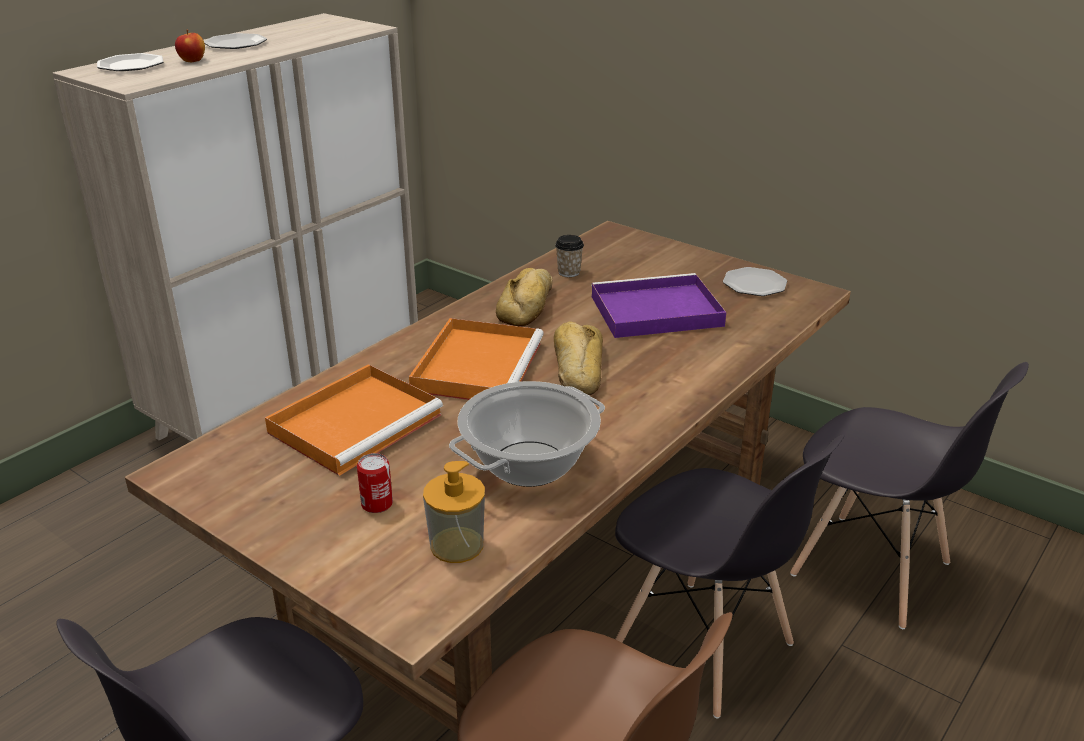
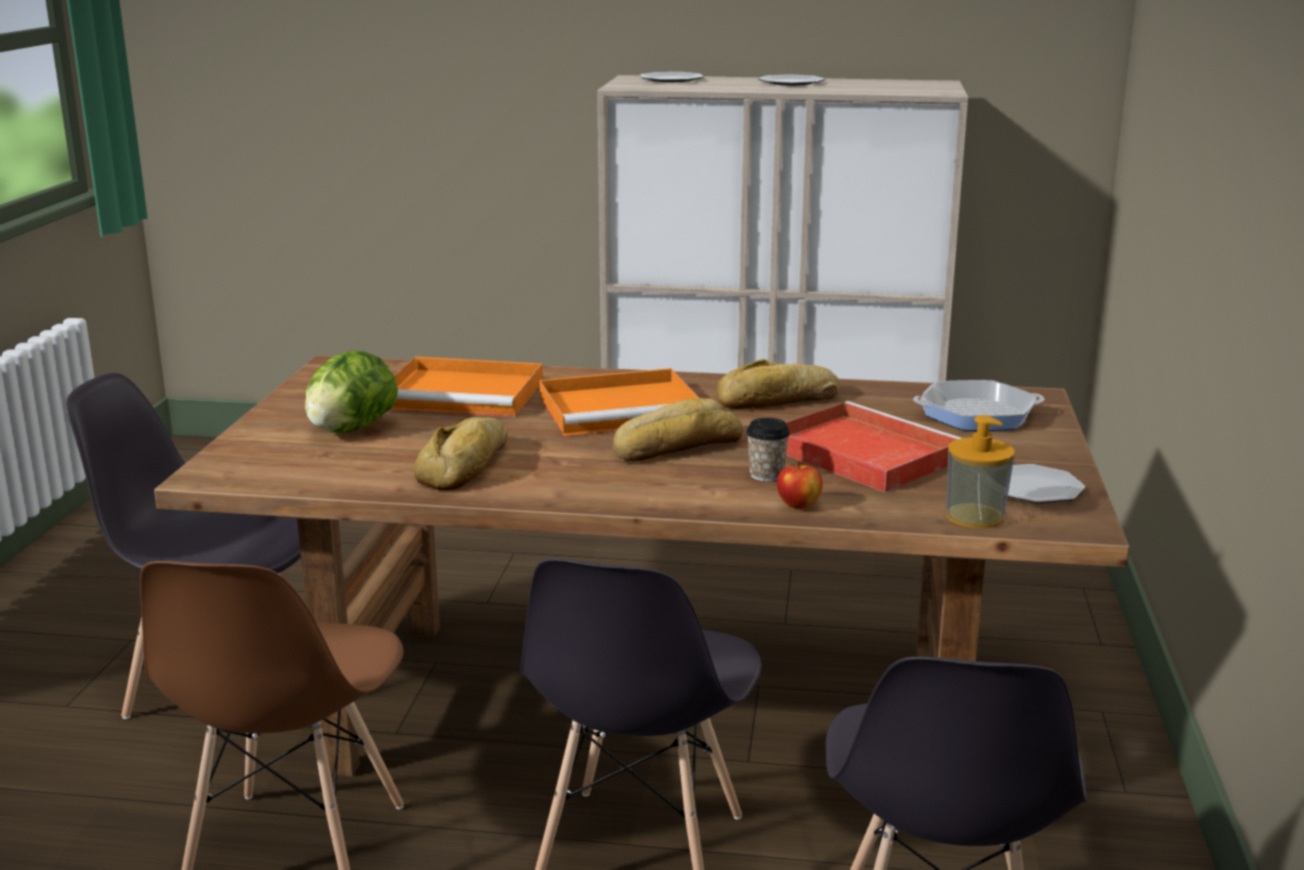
camera: 60 degrees right, 10 degrees down
(192, 61) = (717, 84): apple -> apple (799, 505)
(377, 504) = (351, 429): can -> lettuce
(457, 545) = (317, 467): soap dispenser -> soap dispenser (975, 516)
(529, 465) = (468, 465): cooking pot -> bread
(569, 272) = (886, 400): cup -> cup (766, 475)
(625, 257) = (977, 415): none -> frying pan
(653, 311) = (860, 453): purple tray -> red tray

